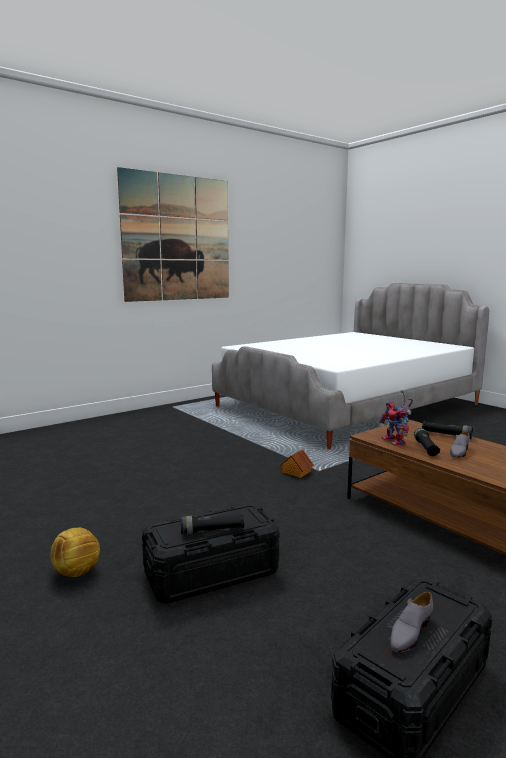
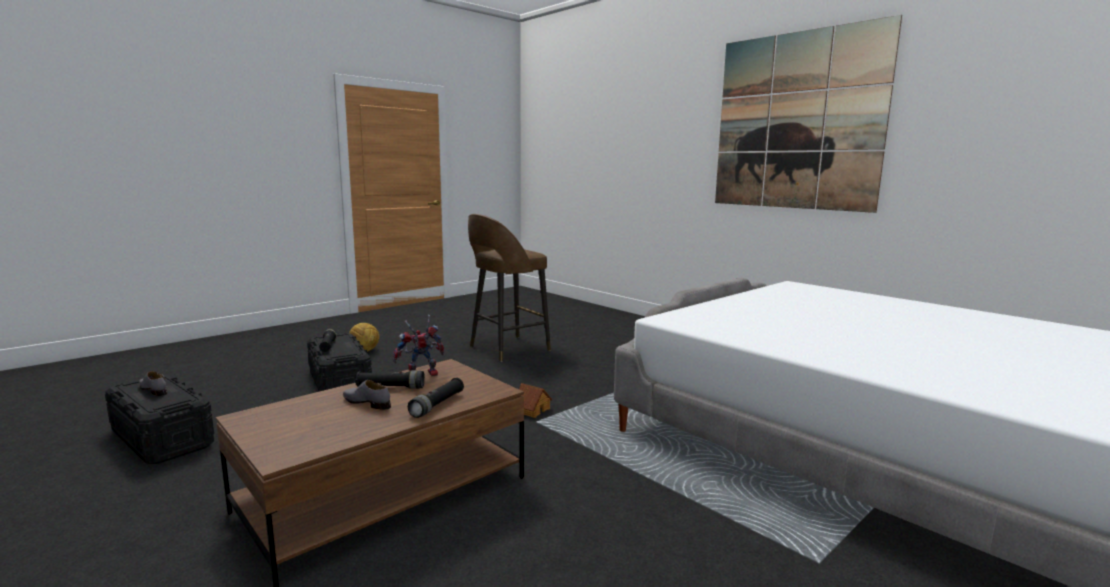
camera: 85 degrees right, 0 degrees up
(129, 480) = (507, 349): none -> brown stool

